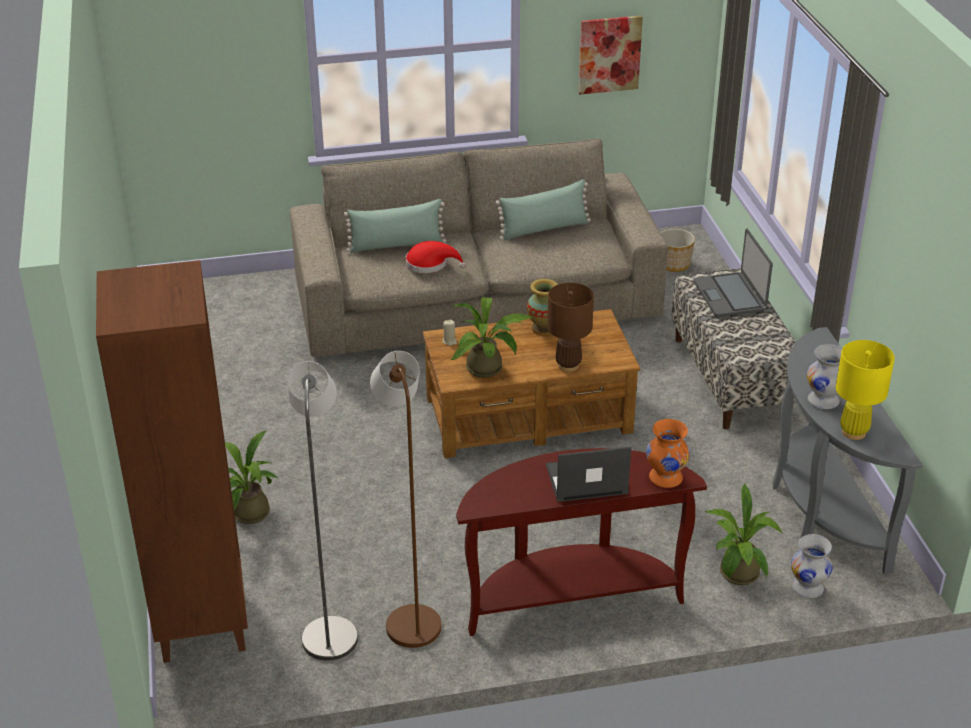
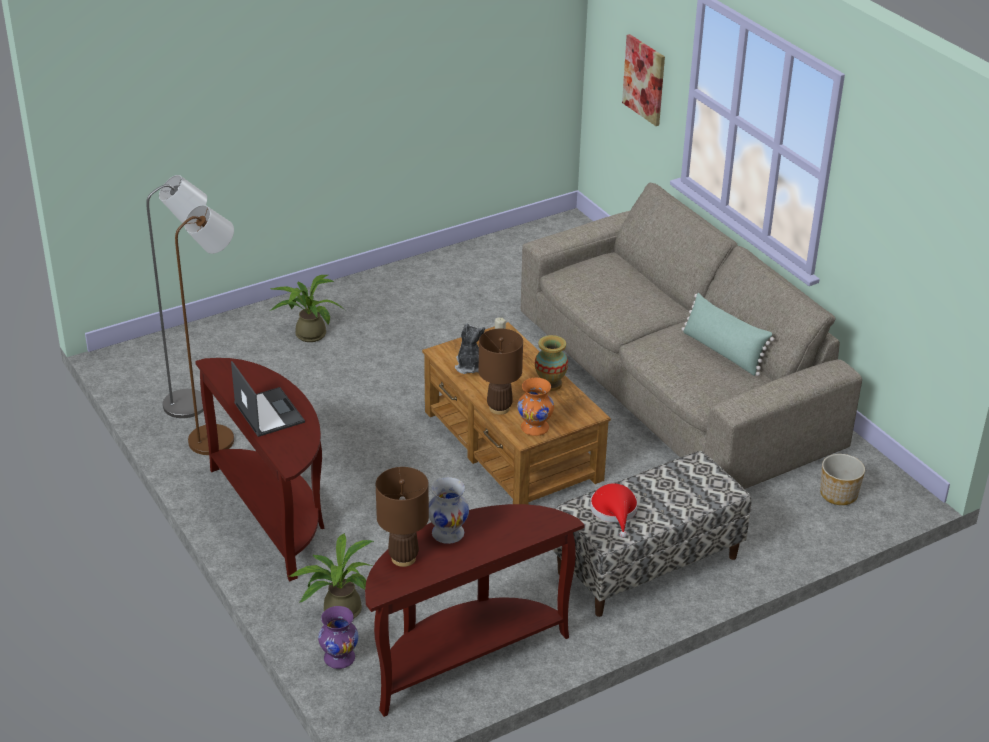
camera: 70 degrees right, 0 degrees up
(201, 621) = (186, 344): brown bookcase -> none
(396, 245) = (632, 278): green pillow -> none
(430, 264) = (611, 301): red hat -> red hat (614, 511)
(489, 369) = (469, 366): potted plant -> plush toy
(609, 54) = (892, 245): picture -> picture (644, 79)
(665, 478) = (286, 454): orange vase -> orange vase (534, 428)
(730, 296) = (685, 490): laptop -> none
(807, 587) = (339, 657): white vase -> purple vase
(822, 508) = (463, 656): grey console table -> brown console table
(853, 432) = (403, 558): yellow table lamp -> brown table lamp

